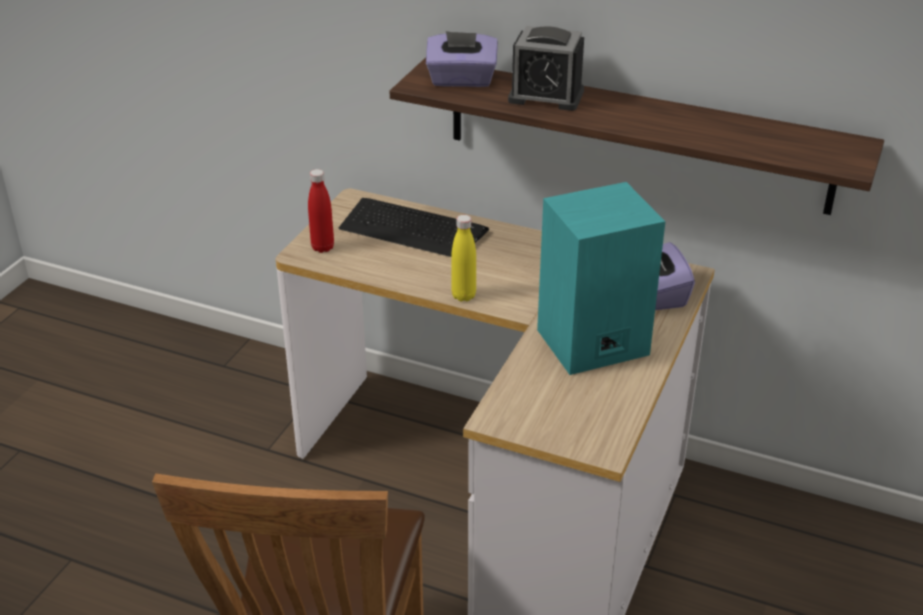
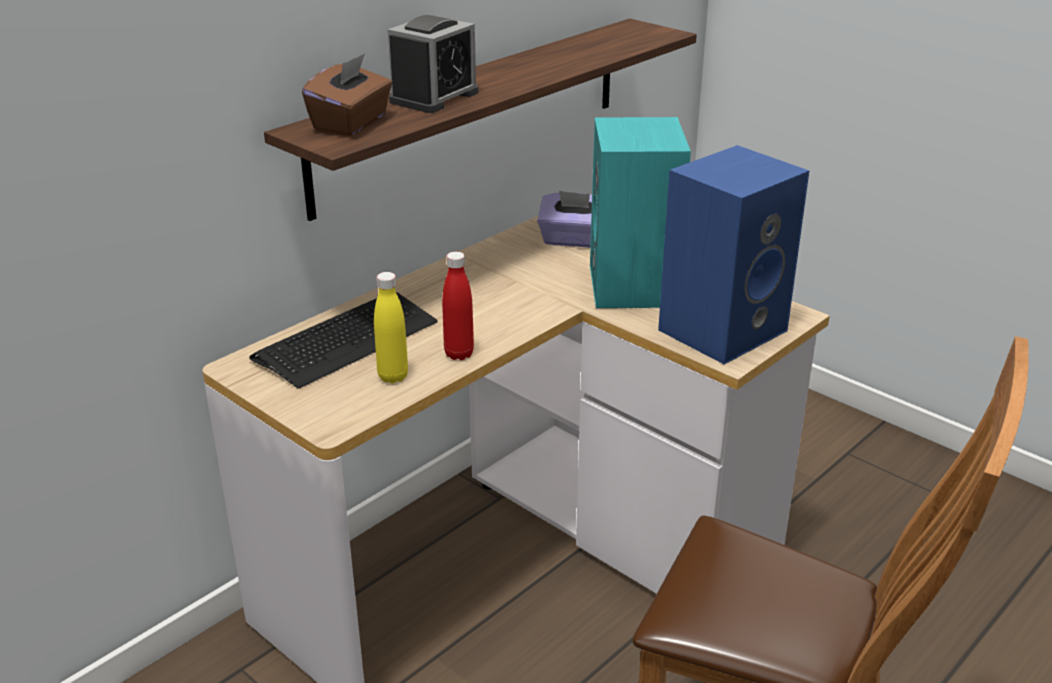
camera: 70 degrees left, 5 degrees down
(322, 247) = (330, 407): red bottle -> red bottle (459, 354)
(461, 80) = (351, 123): purple tissue box -> brown tissue box
(463, 296) = (507, 335): yellow bottle -> yellow bottle (393, 377)
(546, 406) = (722, 328): none -> blue speaker

